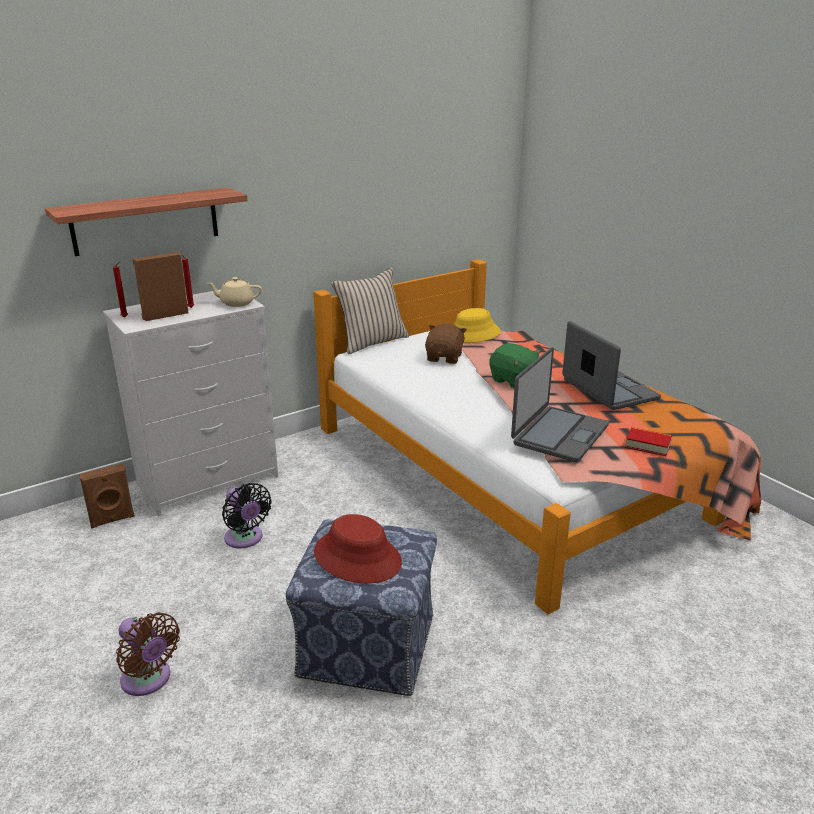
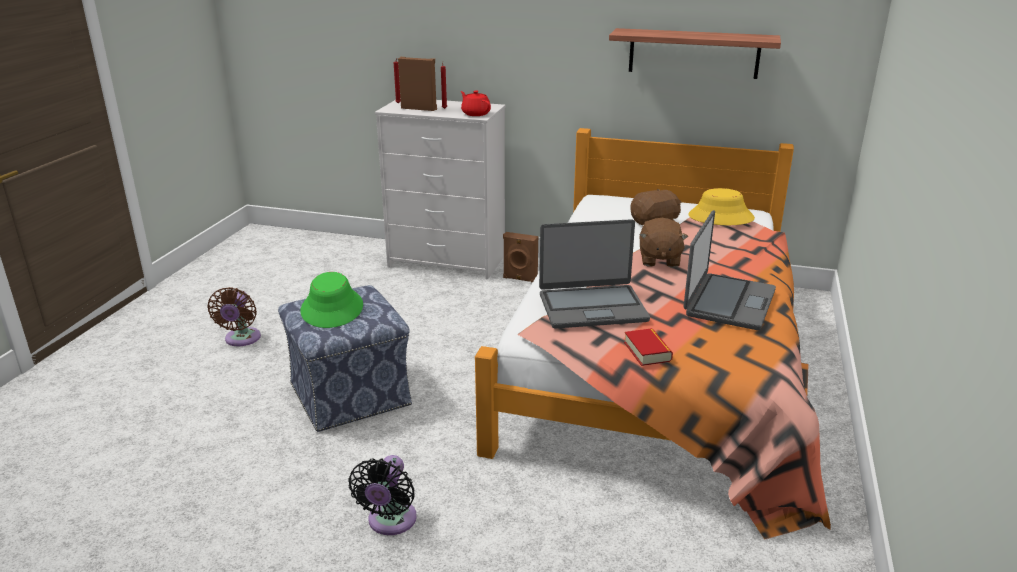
camera: 50 degrees right, 0 degrees up
(112, 520) = (363, 257): brown speaker -> brown speaker (520, 279)
(145, 221) = (441, 33): shelf -> shelf (693, 53)
(236, 303) = (475, 113): beige teapot -> red teapot
(245, 539) = (403, 303): black fan -> black fan (390, 522)
(358, 557) = (332, 308): red hat -> green hat
(371, 342) = (629, 194): beige pillow -> none
(514, 380) = (659, 260): green plush toy -> brown plush toy

